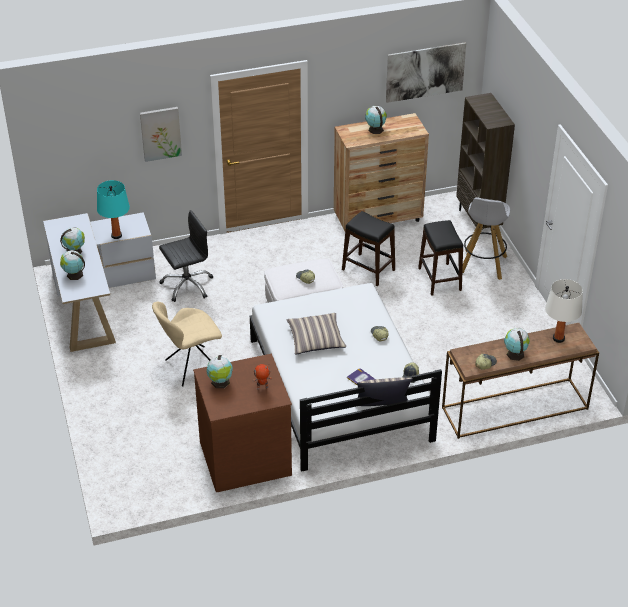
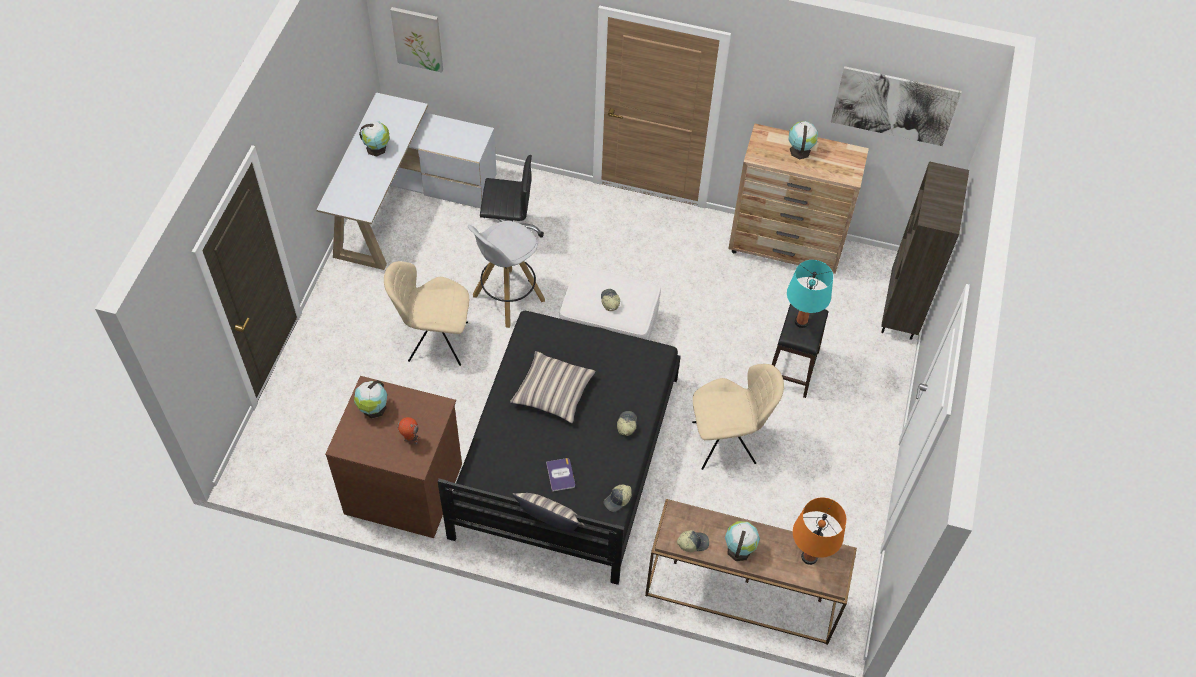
camera: 30 degrees right, 15 degrees up
(74, 274) = (353, 179): globe -> none
(116, 235) = (442, 146): turquoise table lamp -> turquoise table lamp (801, 321)
(160, 133) = (529, 49): picture -> picture (418, 38)
(339, 389) = (566, 455): white bed -> black bed
(368, 269) = (720, 313): black stool -> none
(434, 335) = (726, 442): none -> beige chair
(483, 265) = (858, 376): white stool -> white stool (507, 299)
(558, 338) = (809, 557): white table lamp -> orange table lamp

